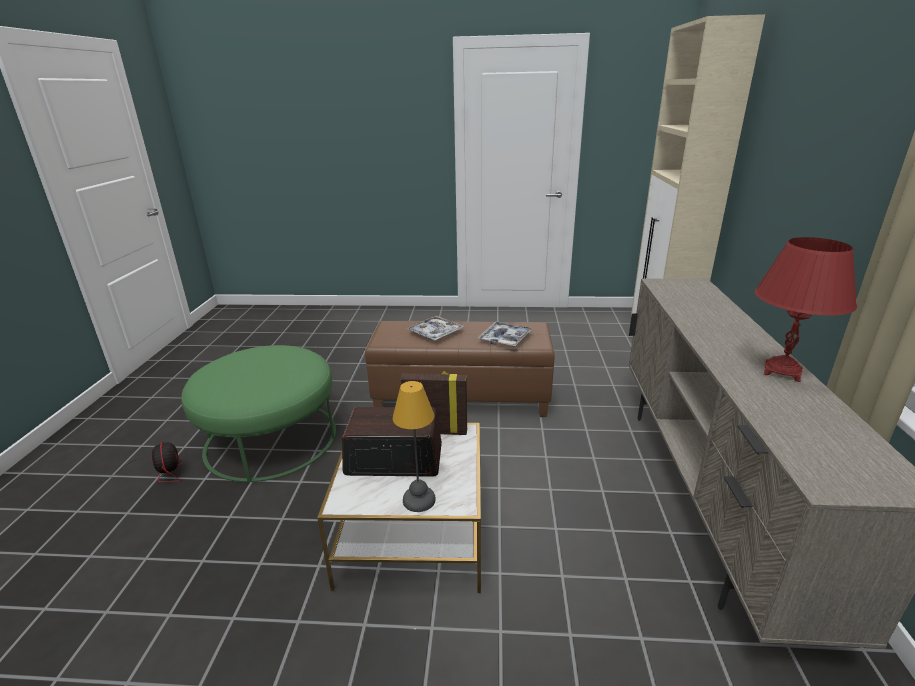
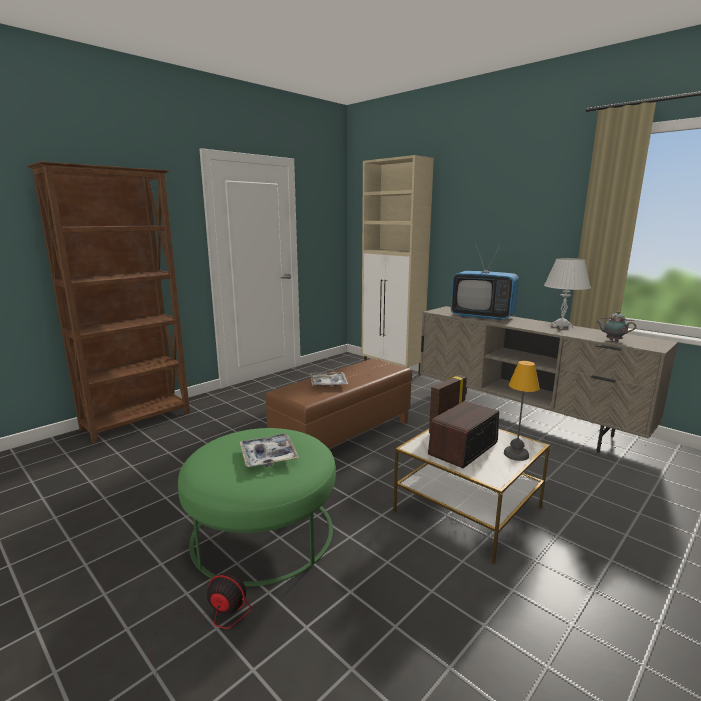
camera: 50 degrees left, 10 degrees down
(361, 313) = (138, 421): none -> brown bookcase
(505, 339) = (375, 372): tray -> tray (268, 456)
(702, 310) = (482, 316): none -> television
(781, 371) = (561, 326): red table lamp -> white table lamp
(788, 431) = (612, 340): none -> teapot

